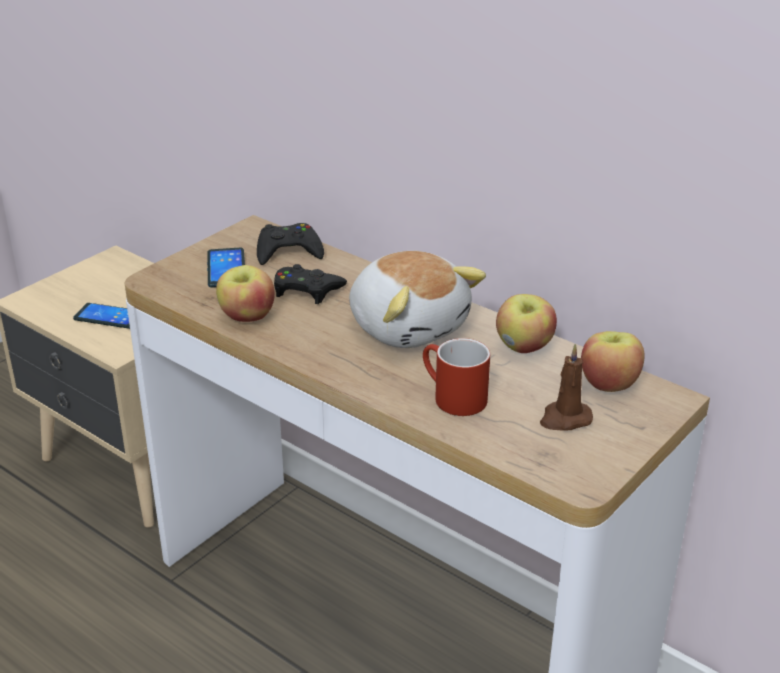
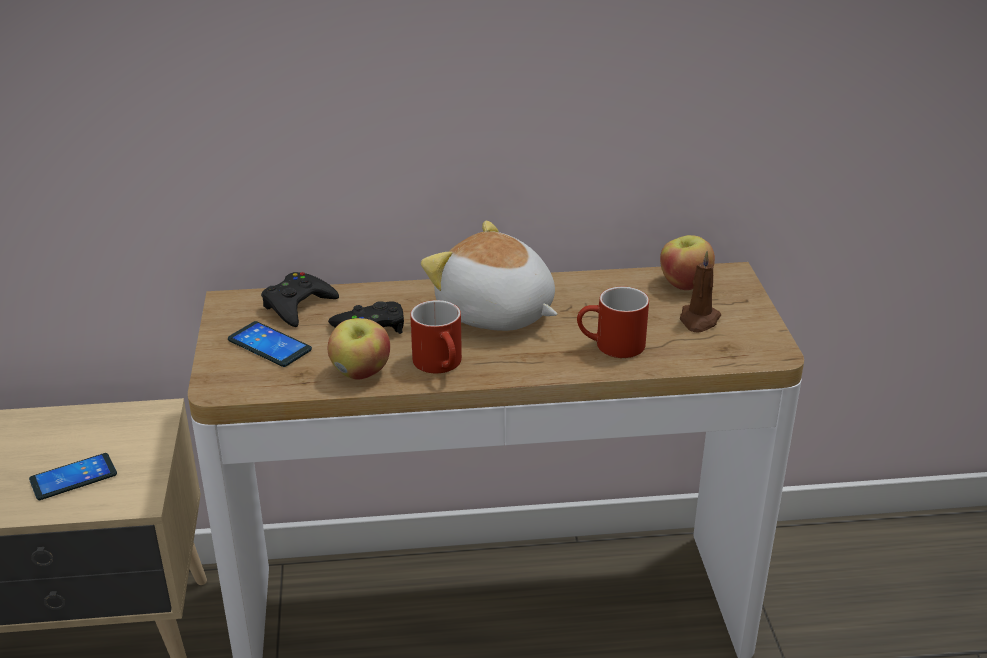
camera: 45 degrees left, 0 degrees up
(306, 341) = (442, 365): none -> red mug
(408, 326) = (495, 313): plush toy -> plush toy turned 150 degrees counterclockwise
(524, 347) = (595, 287): apple -> none

